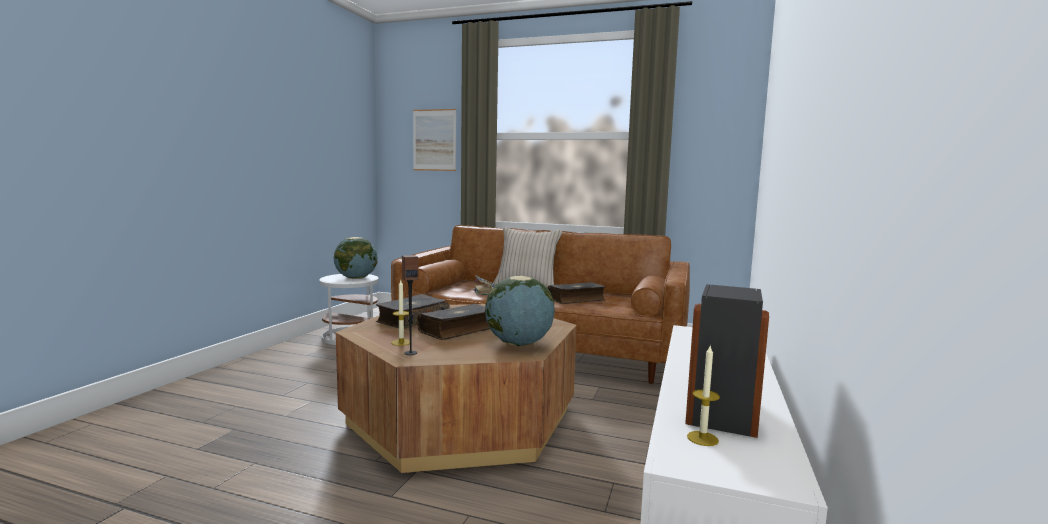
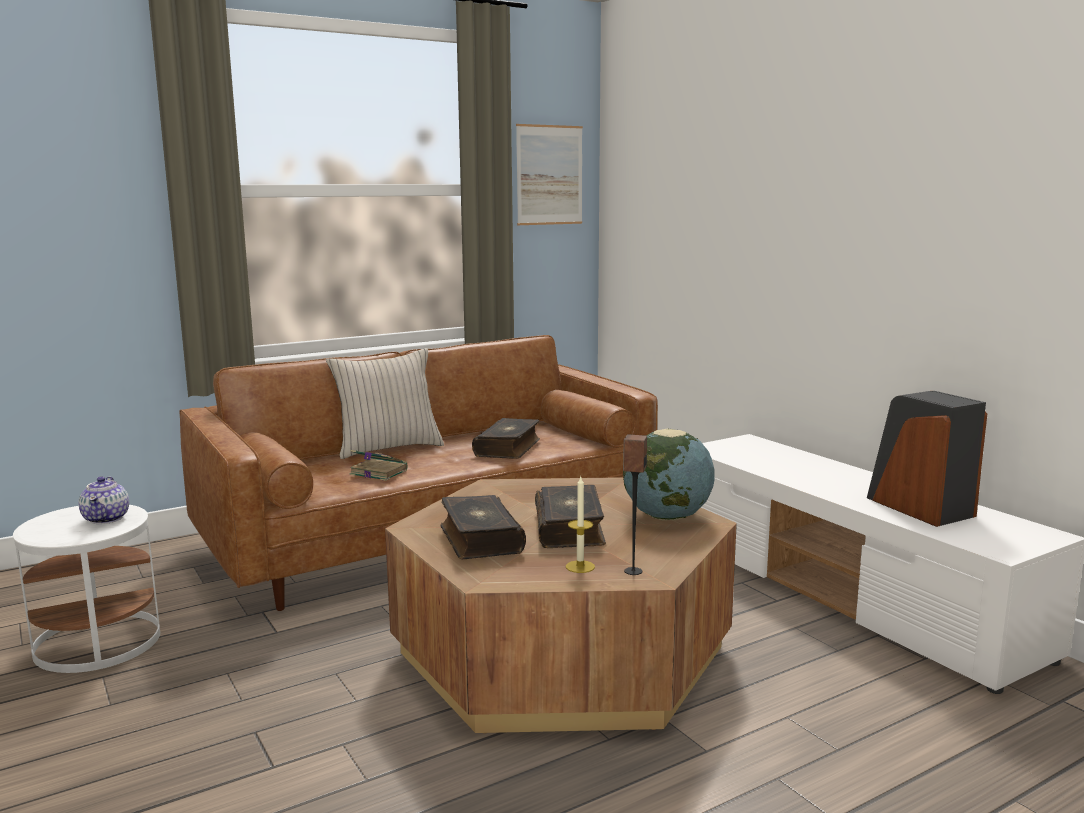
camera: 50 degrees left, 5 degrees up
(356, 278) = (107, 518): globe -> teapot
(434, 140) = (84, 199): picture -> picture (549, 175)
(702, 438) = (966, 531): candle -> none

